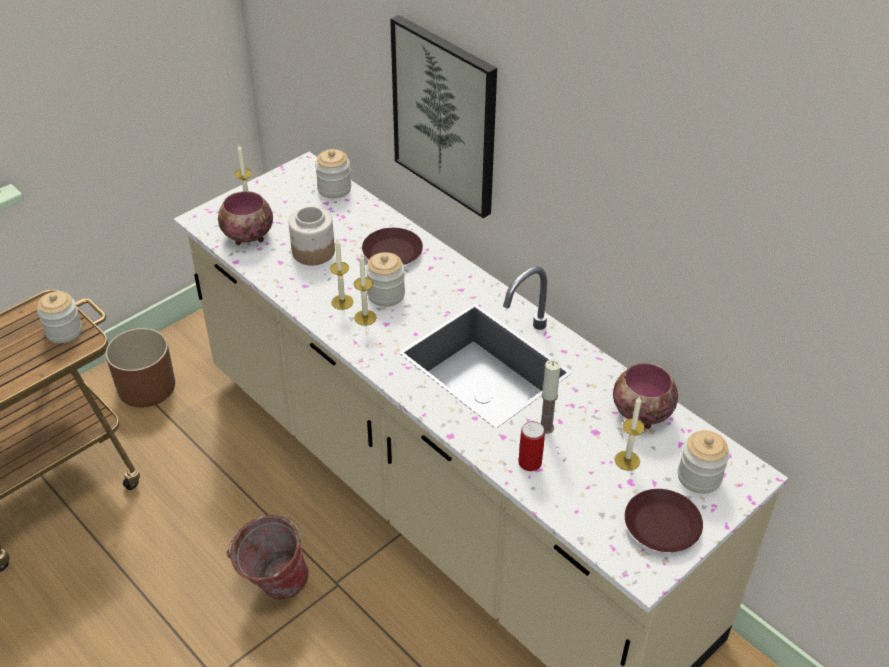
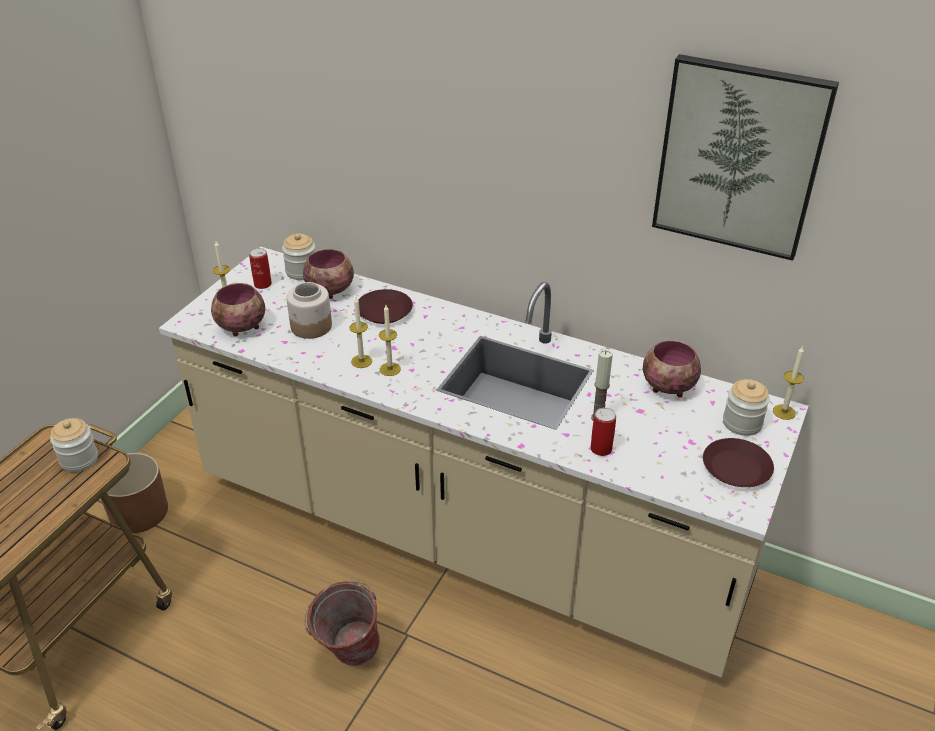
camera: 20 degrees left, 5 degrees down
(290, 194) = (263, 284): none -> can
(352, 216) = (331, 290): none -> bowl
(386, 295) = (398, 346): jar -> none
(446, 116) = (419, 171): picture -> picture (739, 157)
(627, 460) = (678, 426): candle -> candle (784, 412)

